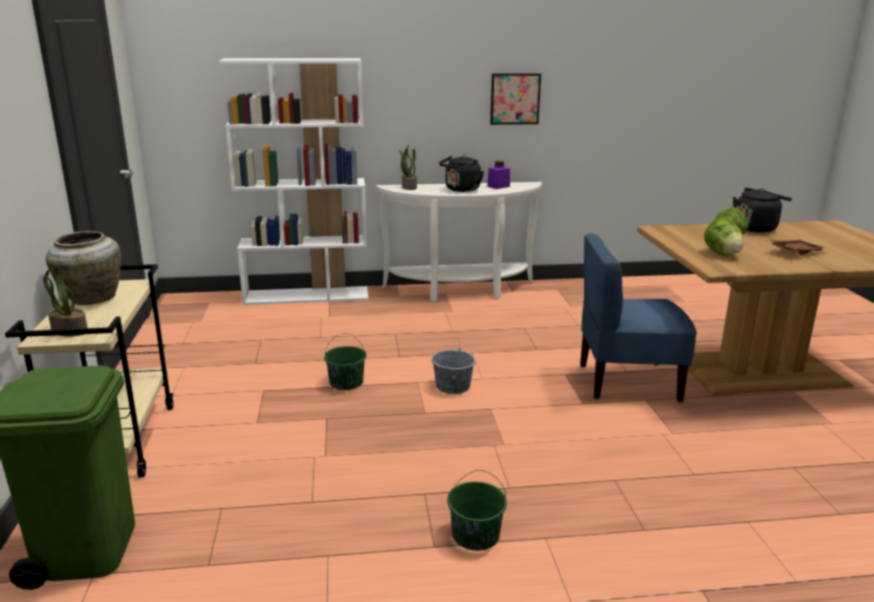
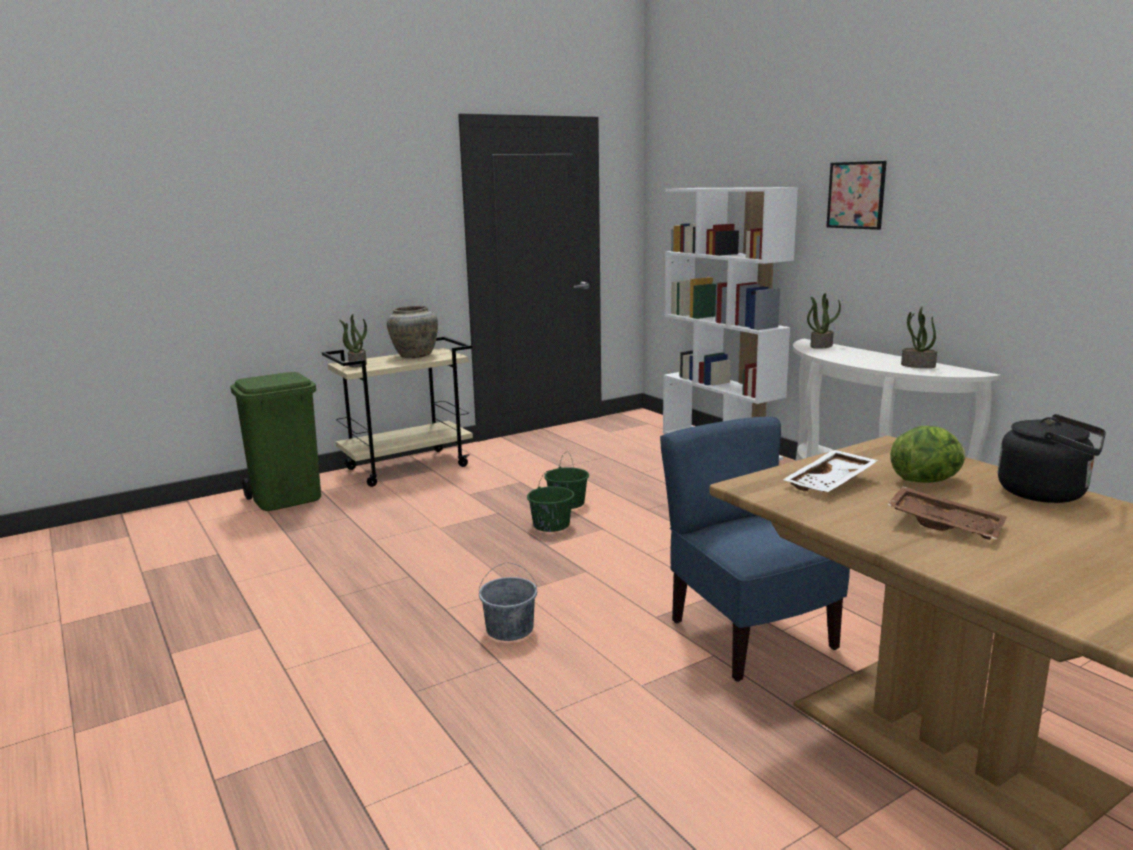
camera: 65 degrees right, 5 degrees down
(453, 386) = (613, 544): grey bucket -> grey bucket (510, 629)
(461, 190) = (860, 359): black kettle -> none
(475, 535) = (360, 609): green bucket -> green bucket (551, 525)
(498, 186) = (917, 366): purple jar -> potted plant
(515, 99) = (975, 245): picture -> picture (856, 195)
(722, 254) = (831, 483): lettuce -> white tray

